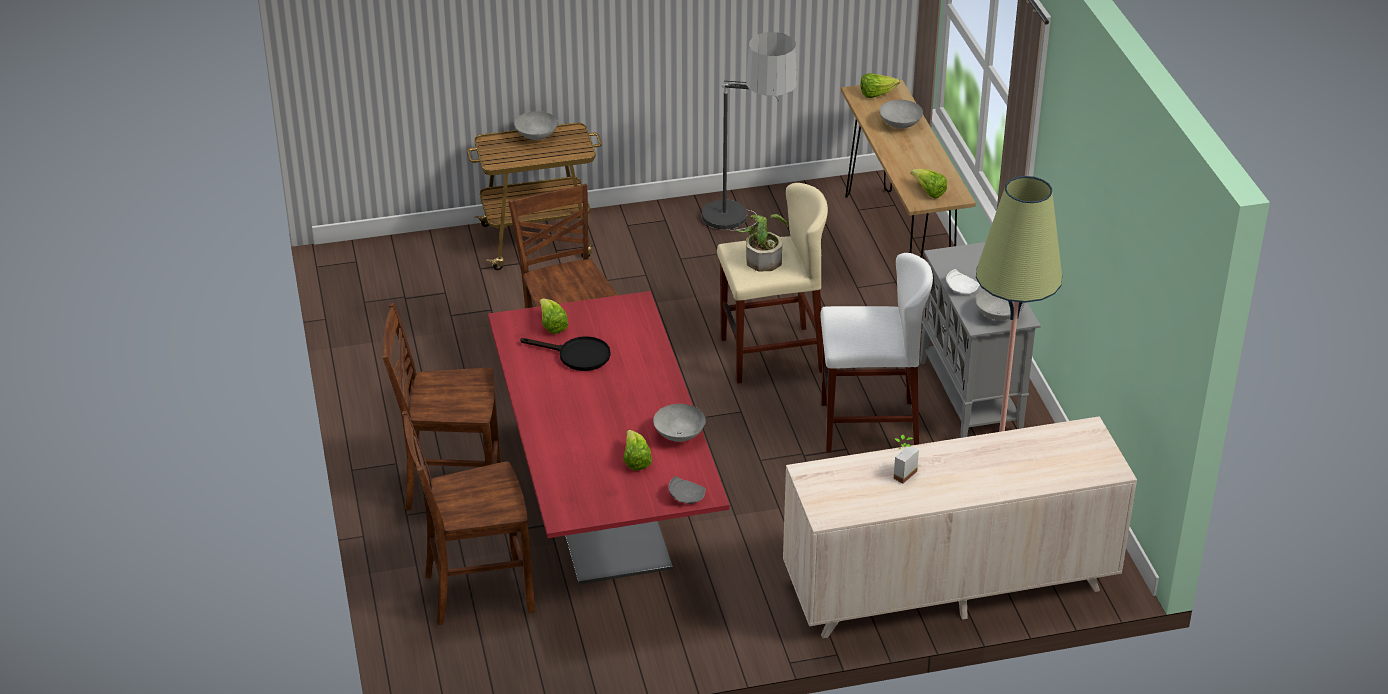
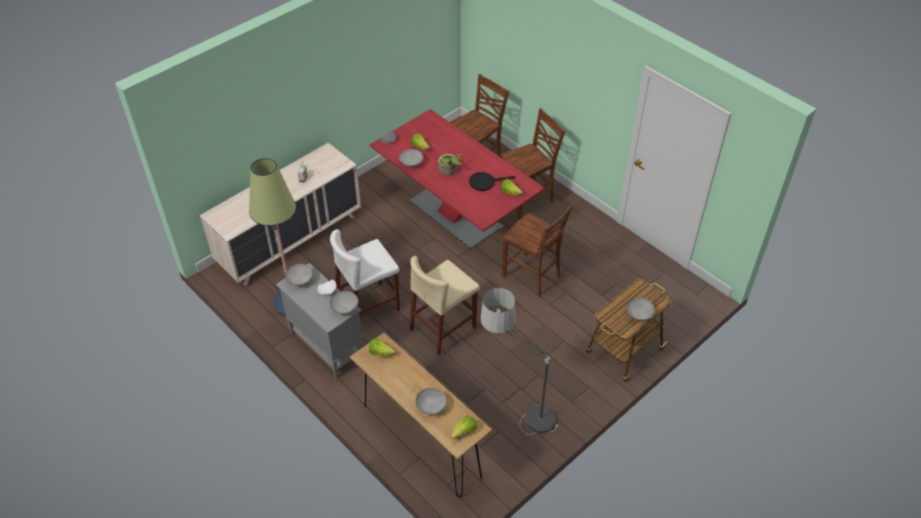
camera: 150 degrees right, 10 degrees up
(762, 257) = (447, 281): potted plant -> potted plant (449, 170)
(947, 258) = (345, 308): none -> grey bowl

